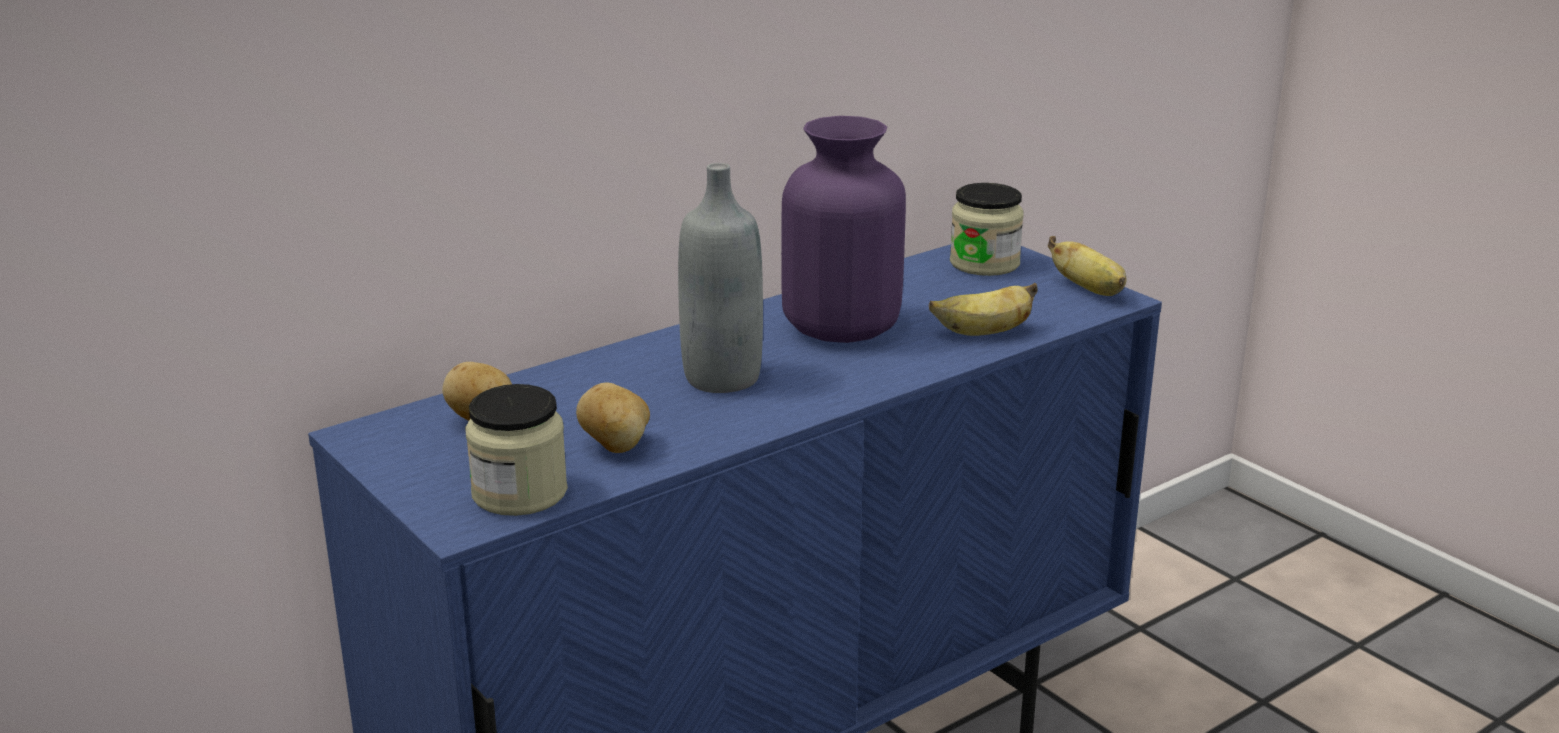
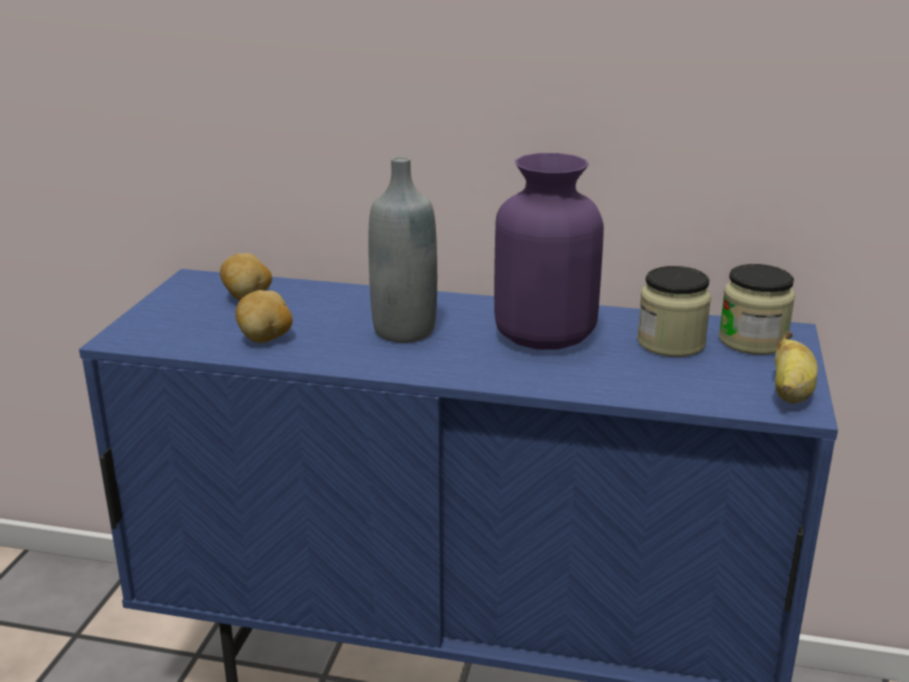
camera: 50 degrees right, 0 degrees up
(519, 493) = (174, 337): jar -> jar (671, 343)
(983, 333) = (628, 382): banana -> none

